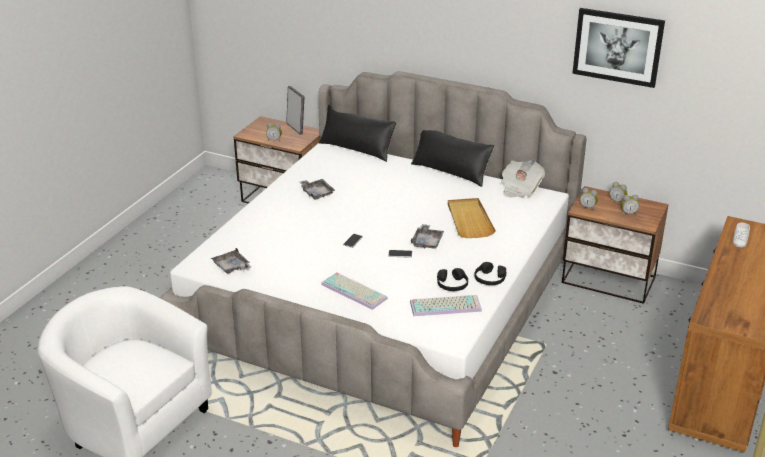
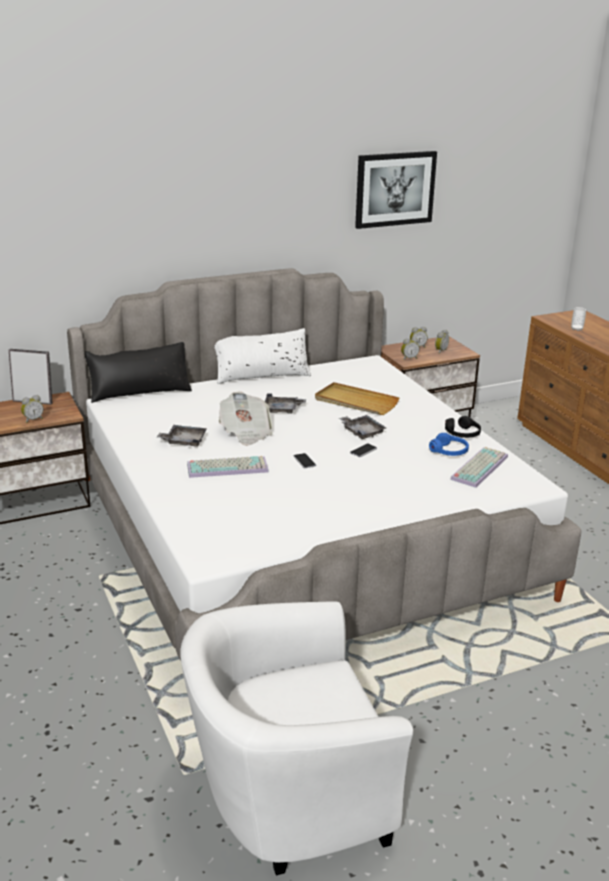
camera: 50 degrees left, 5 degrees down
(232, 267) = (247, 540): grey tray -> grey tray (282, 410)
(355, 291) = (395, 496): keyboard -> keyboard (228, 467)
(451, 171) = (261, 375): black pillow -> white pillow
(452, 285) = (449, 451): black headphones -> blue headphones
(520, 188) = (340, 365): newspaper -> newspaper (245, 432)

